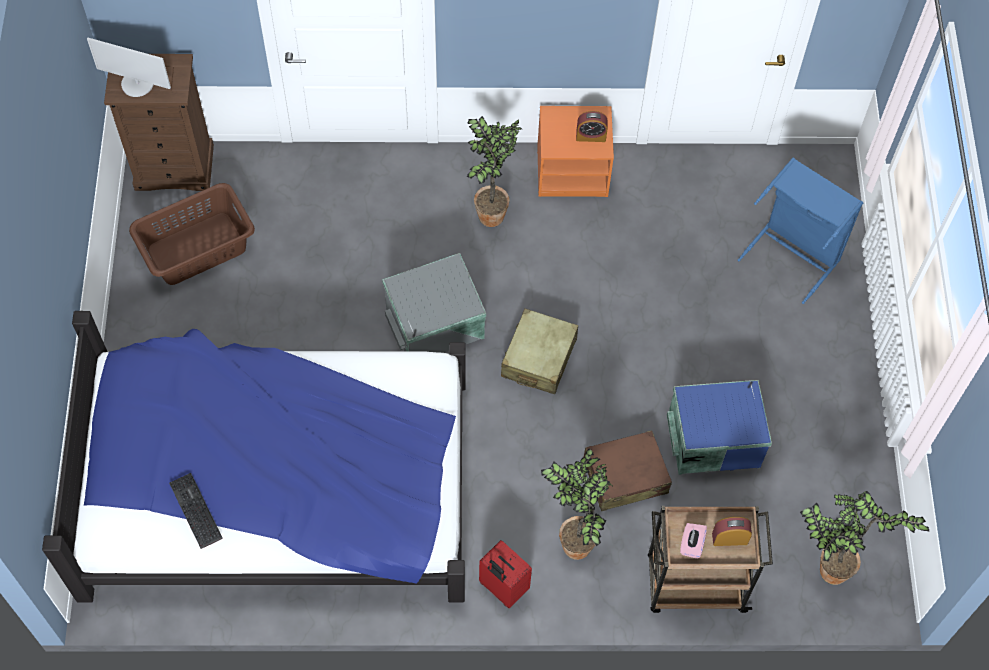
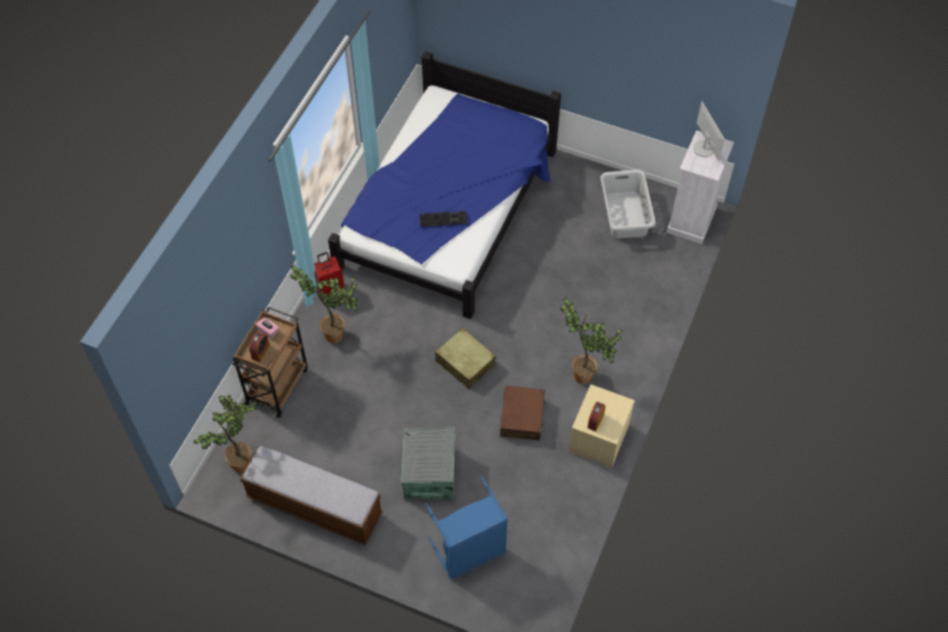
camera: 115 degrees right, 5 degrees down
(137, 84) = (704, 148): monitor -> monitor turned 120 degrees clockwise
(175, 167) = (691, 220): brown dresser -> white dresser
(194, 510) = (428, 133): keyboard -> keyboard (444, 218)
(198, 249) = (624, 215): brown laundry basket -> grey laundry basket
(436, 325) = (515, 317): grey storage box -> grey storage box (428, 474)
(573, 171) = (599, 439): orange nightstand -> beige nightstand
(624, 476) = (362, 377): brown suitcase -> brown suitcase (522, 417)
(712, 438) = (361, 436): blue storage box -> none
(838, 450) = (314, 506): none -> bench

